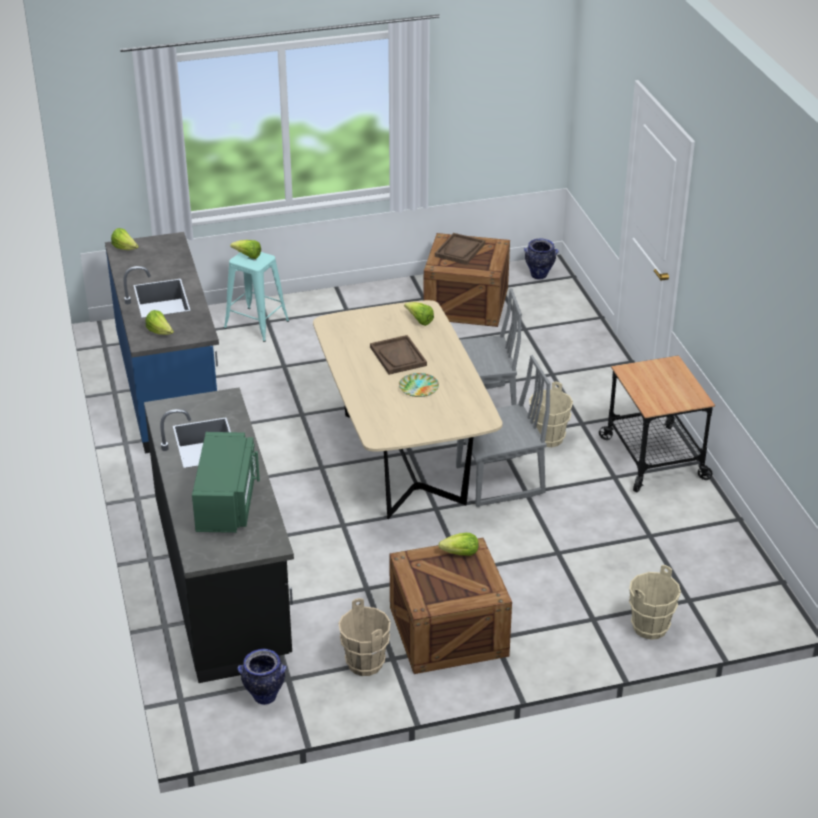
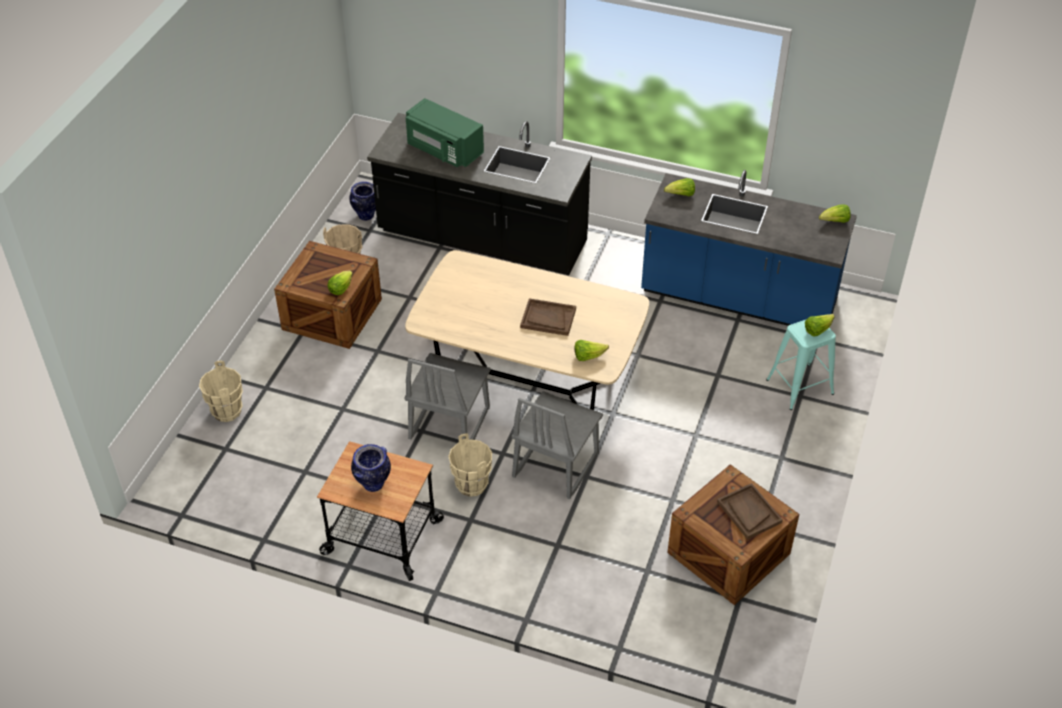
camera: 125 degrees right, 10 degrees up
(418, 387) = (496, 309): plate -> none
(539, 275) = (738, 647): vase -> vase (373, 485)

